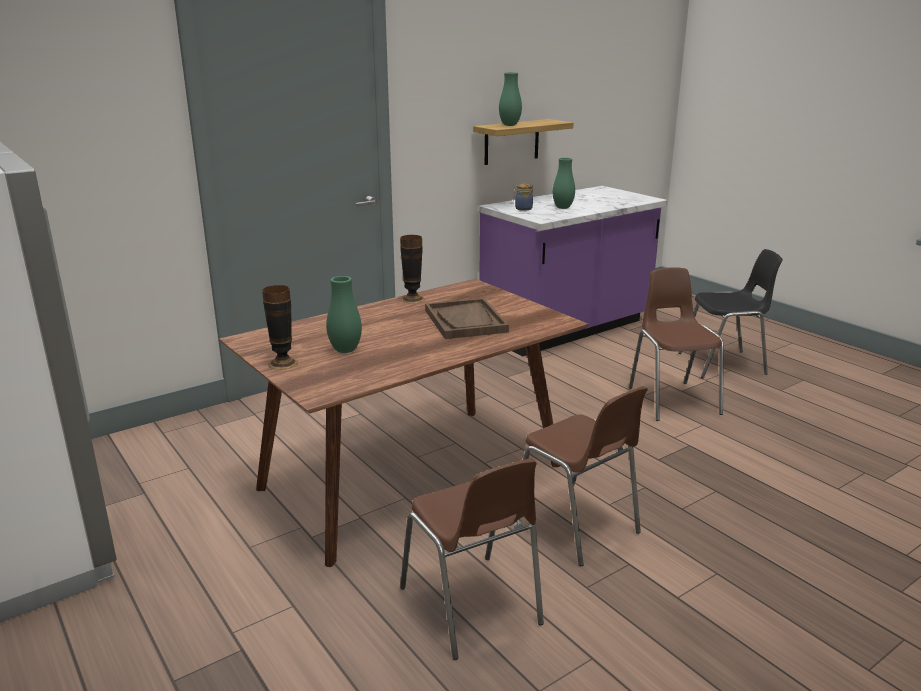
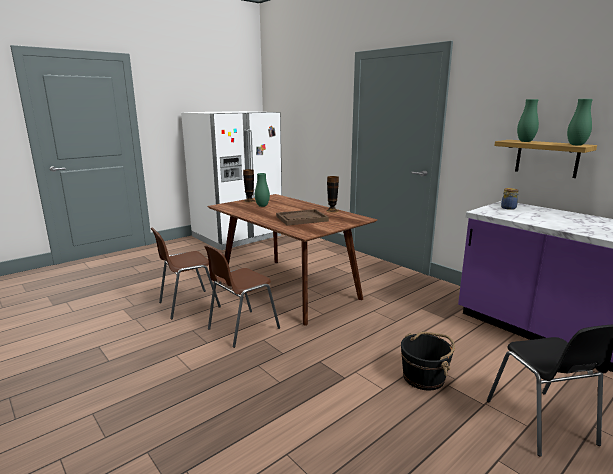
camera: 85 degrees right, 5 degrees down
(563, 208) = (531, 216): green vase -> green vase (576, 145)
(672, 400) = (424, 377): brown chair -> black bucket

